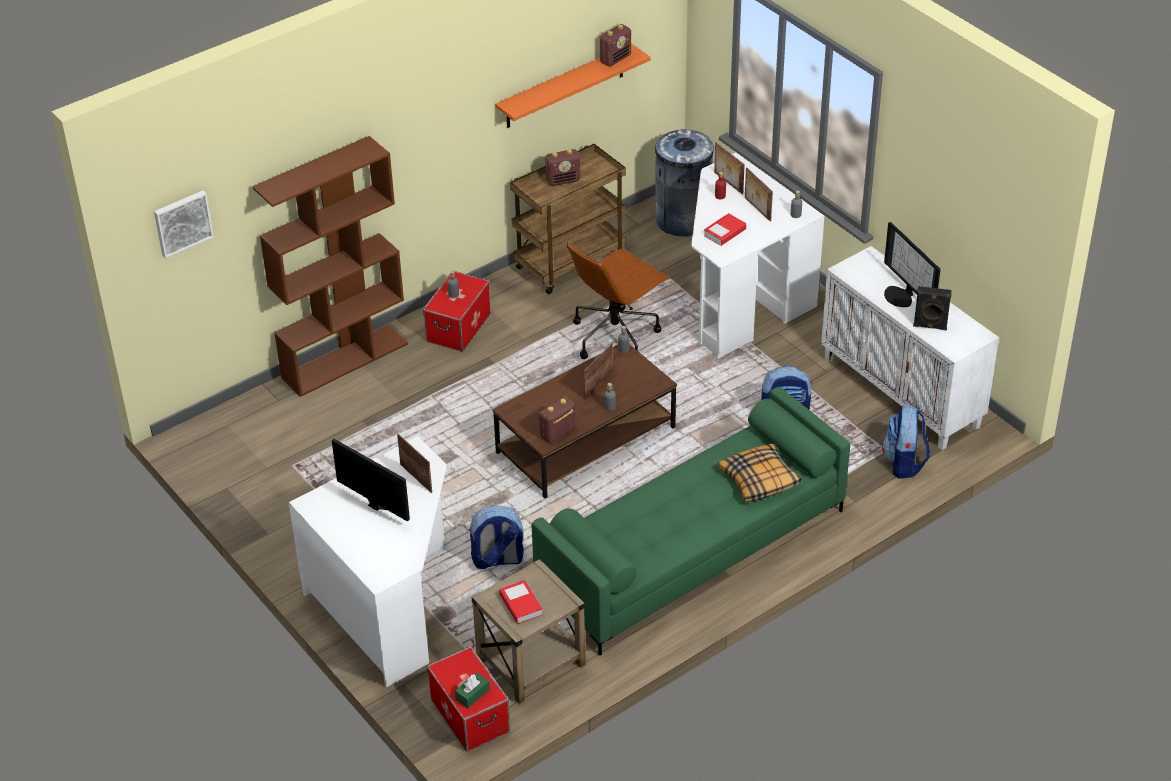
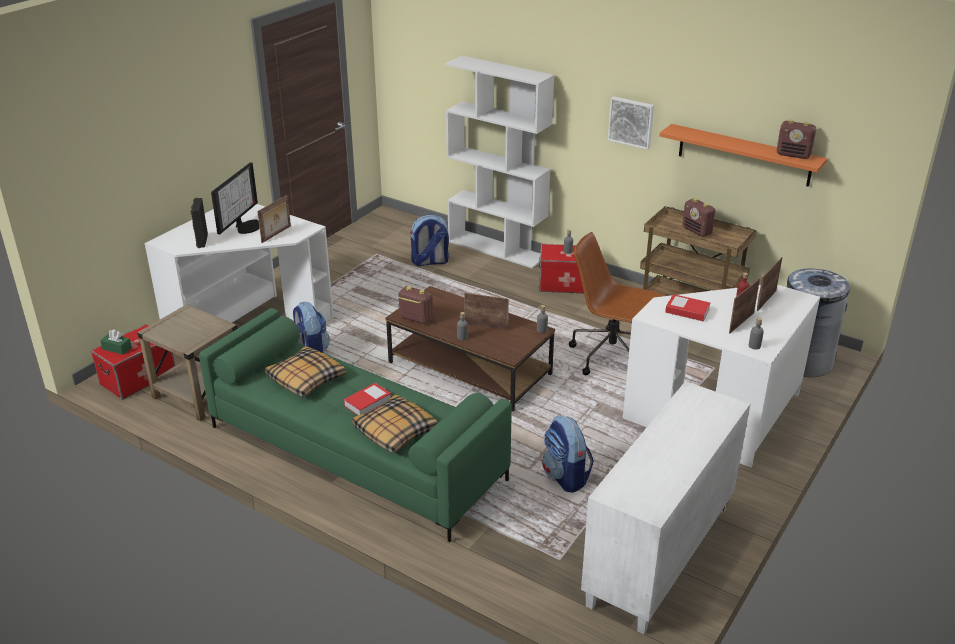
camera: 70 degrees right, 10 degrees down
(182, 222) = (415, 52): picture -> picture (631, 122)
(345, 360) = (497, 249): brown bookcase -> white bookcase
(521, 605) = (180, 326): book -> book (367, 403)
(645, 528) = (305, 379): none -> pillow
(901, 296) = (679, 438): monitor -> none
(904, 463) = (547, 578): backpack -> backpack (430, 262)
(930, 326) = (640, 467): black speaker -> black speaker (201, 241)

